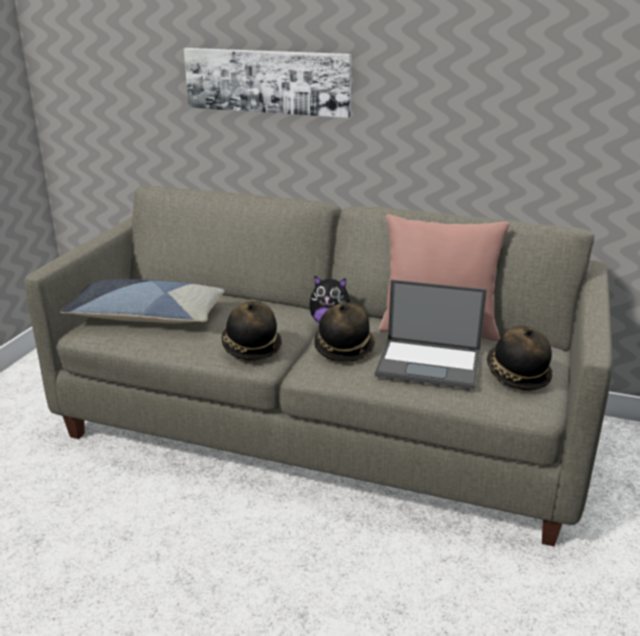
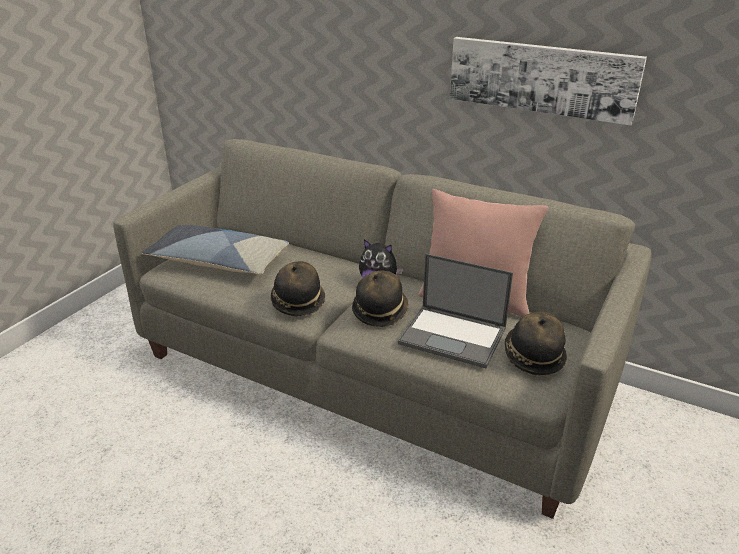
camera: 10 degrees right, 5 degrees up
(267, 81) = (344, 48): picture -> picture (541, 78)

